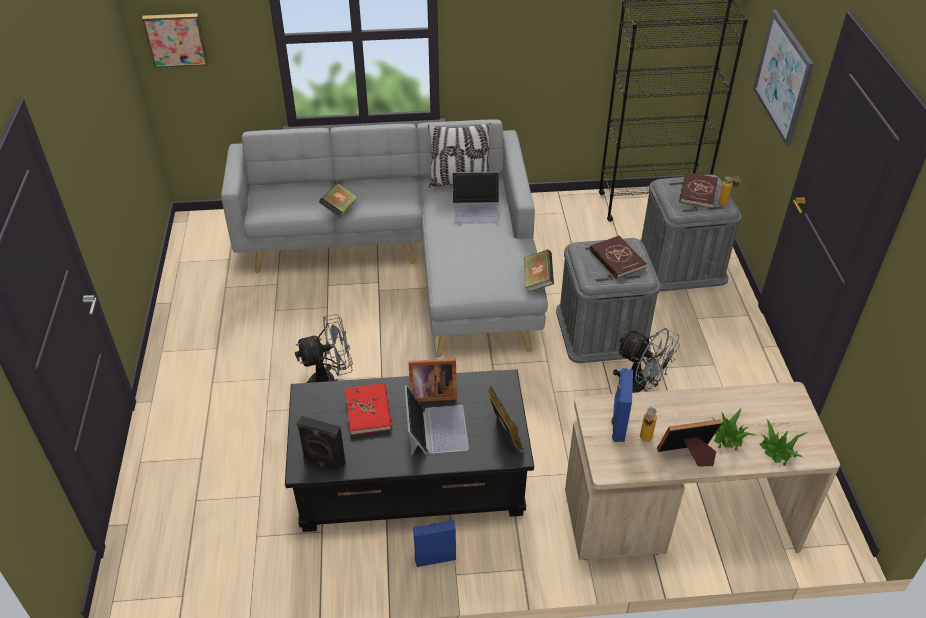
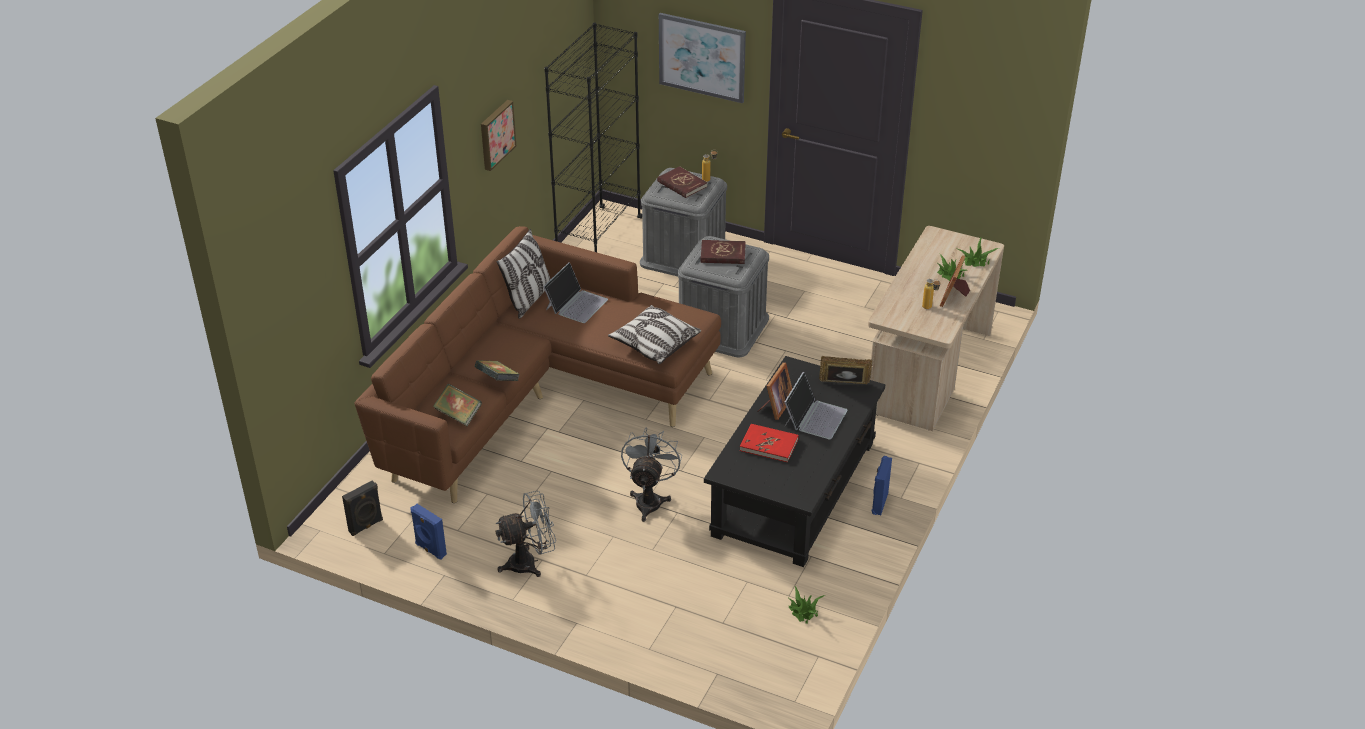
camera: 60 degrees left, 5 degrees down
(176, 39) = (286, 323): picture -> picture (496, 134)
(239, 558) = (803, 611): none -> potted plant
(324, 463) = (805, 485): black speaker -> black speaker (366, 526)
(412, 263) = (542, 398): grey sofa -> brown sofa
(435, 429) = (815, 417): laptop -> laptop turned 90 degrees clockwise
(461, 275) = (654, 344): none -> pillow
(537, 280) = (696, 308): book -> book (458, 415)
(618, 424) = (907, 313): blue speaker -> blue speaker (430, 550)
(640, 387) = (797, 335): grey fan -> grey fan (529, 562)

